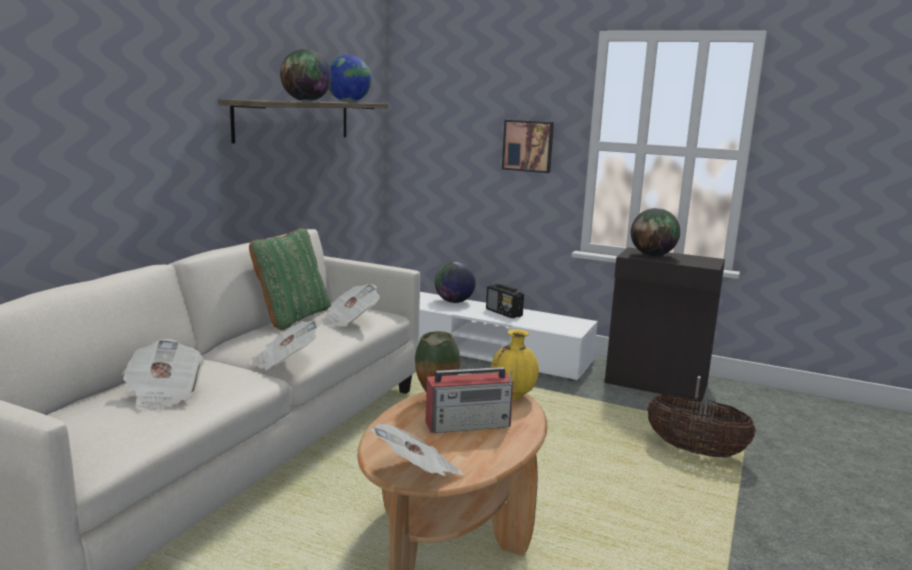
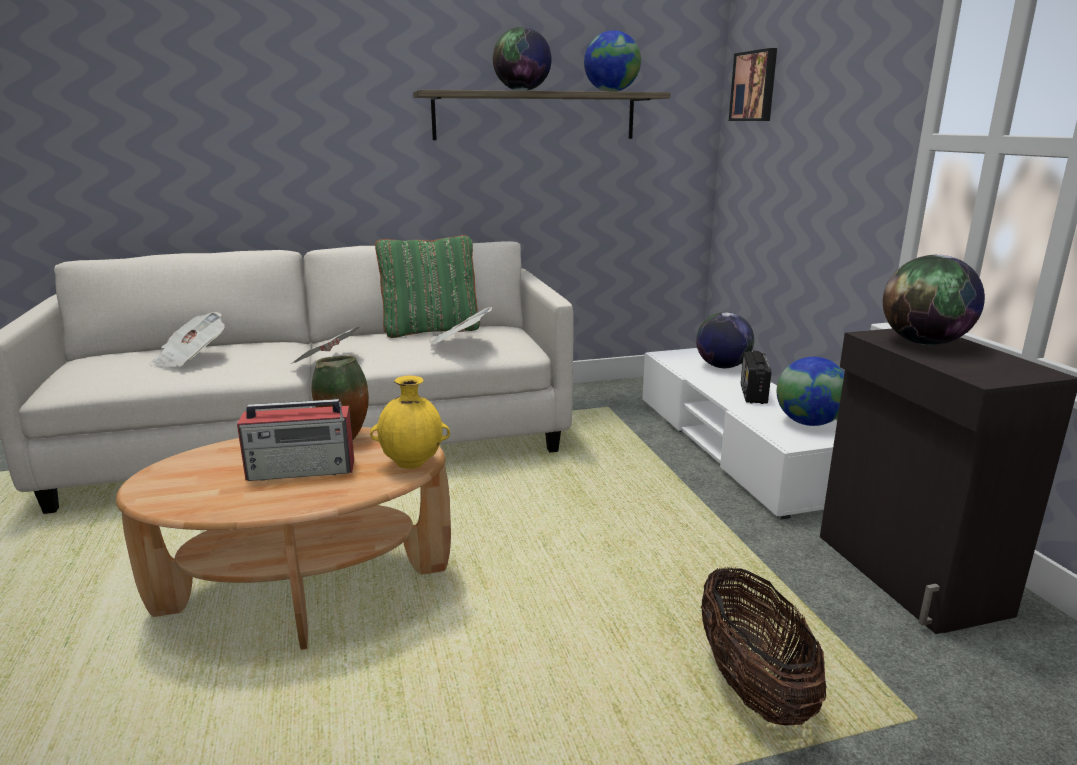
camera: 50 degrees right, 5 degrees up
(417, 472) = (157, 486): newspaper -> none
(469, 424) = (303, 470): radio -> radio turned 45 degrees counterclockwise
(528, 146) = (847, 146): picture -> picture (755, 86)
(558, 320) = (808, 423): none -> globe

